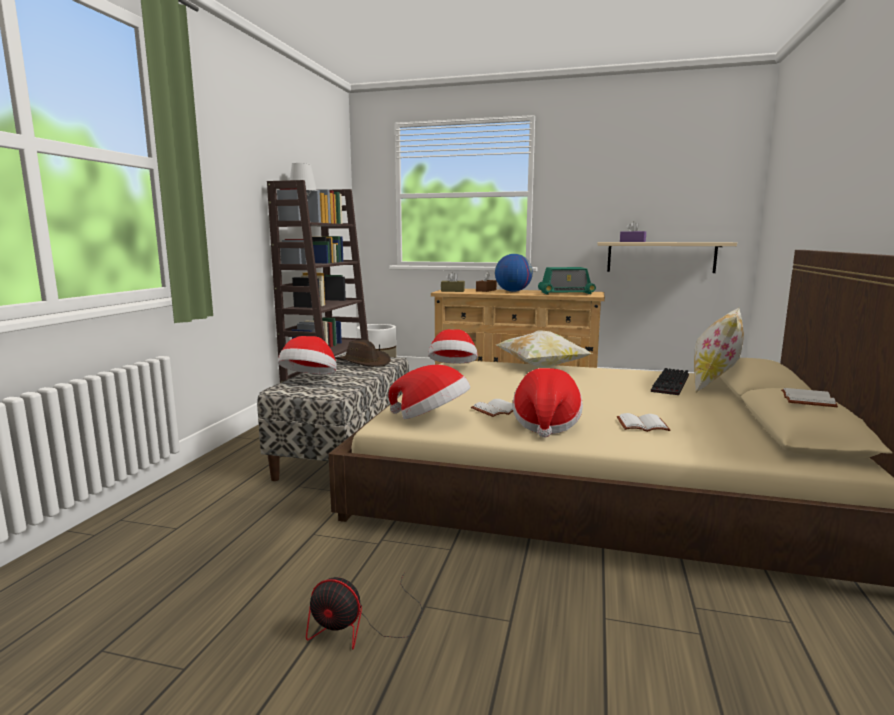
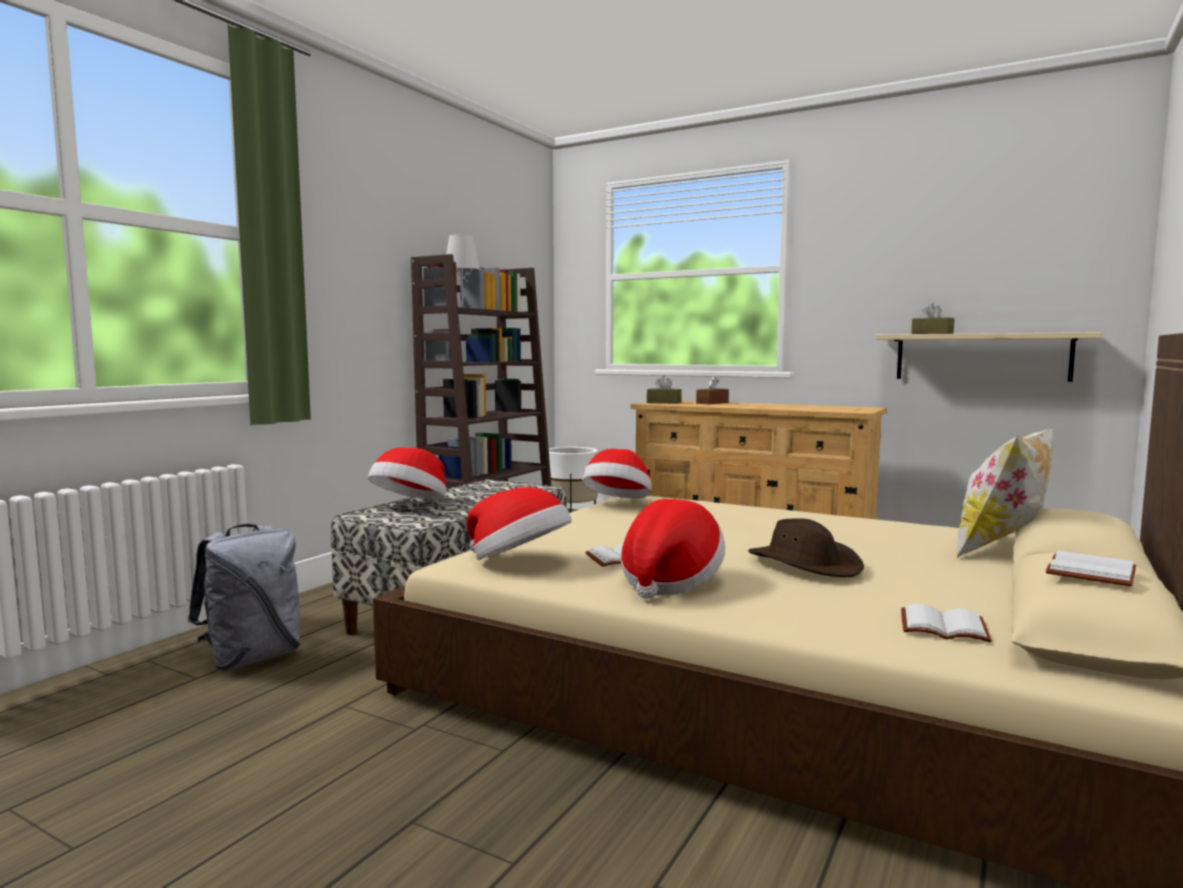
camera: 15 degrees right, 5 degrees down
(210, 507) = (252, 658): none -> grey backpack
(362, 626) = (313, 833): fan -> none
(363, 362) = (501, 489): brown hat -> brown hat (805, 563)
(513, 291) = (748, 404): globe -> none
(541, 367) = (747, 509): pillow -> none
(566, 293) = (822, 408): radio -> none
(632, 241) = (932, 333): purple tissue box -> brown tissue box
(643, 424) = (819, 595): white book -> white book (944, 627)
(672, 384) = (930, 543): keyboard -> none

